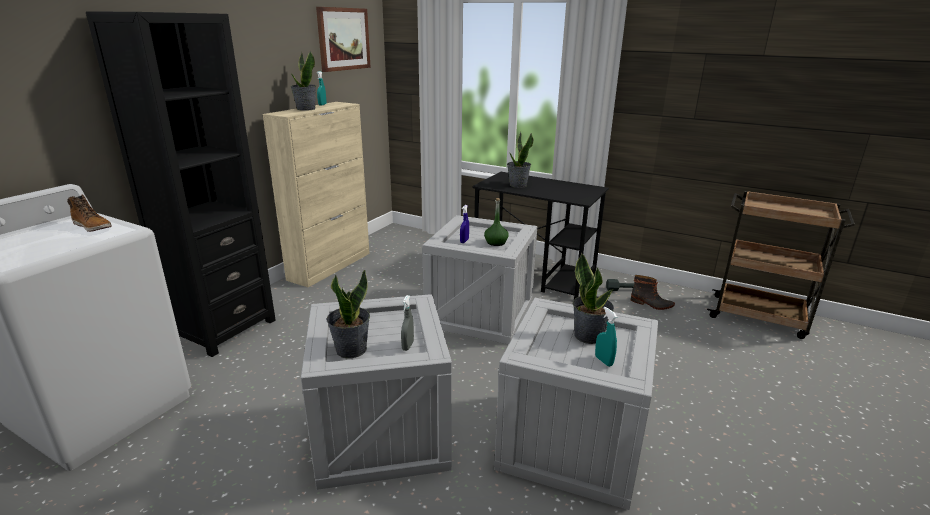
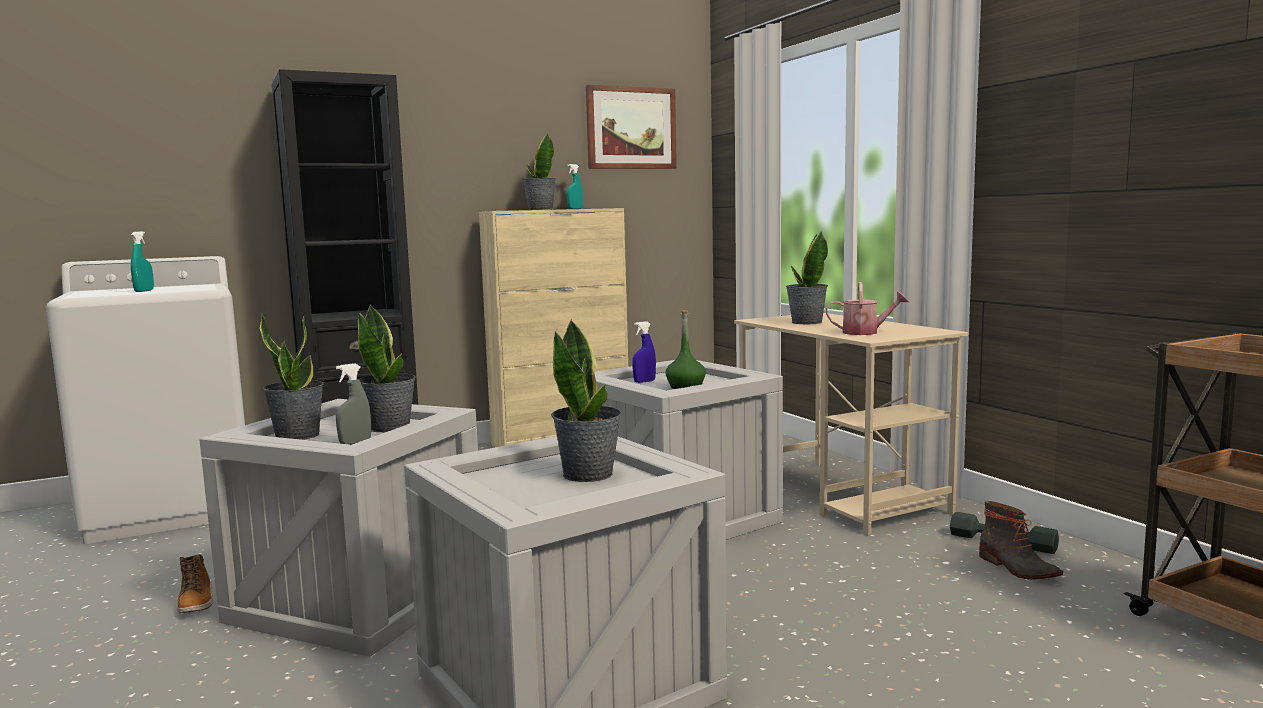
camera: 35 degrees right, 15 degrees down
(93, 226) = (192, 287): boot -> boot (196, 601)
(398, 323) = (390, 427): none -> potted plant
(535, 276) = (841, 495): black desk -> beige desk
(567, 194) = (865, 332): none -> watering can
(603, 361) = (546, 496): turquoise spray bottle -> turquoise spray bottle (144, 291)

